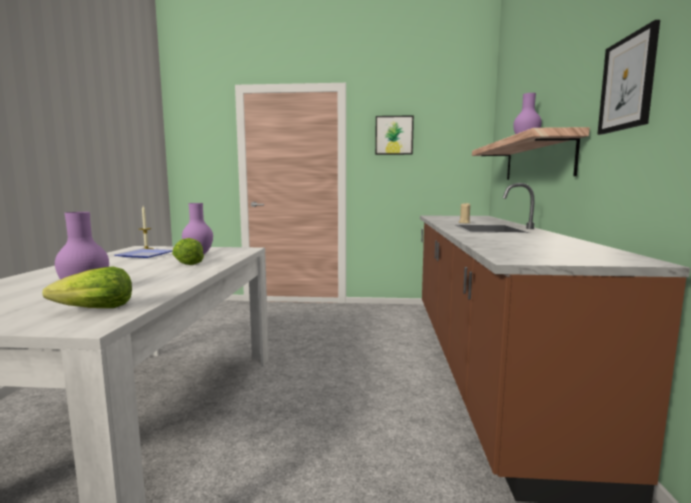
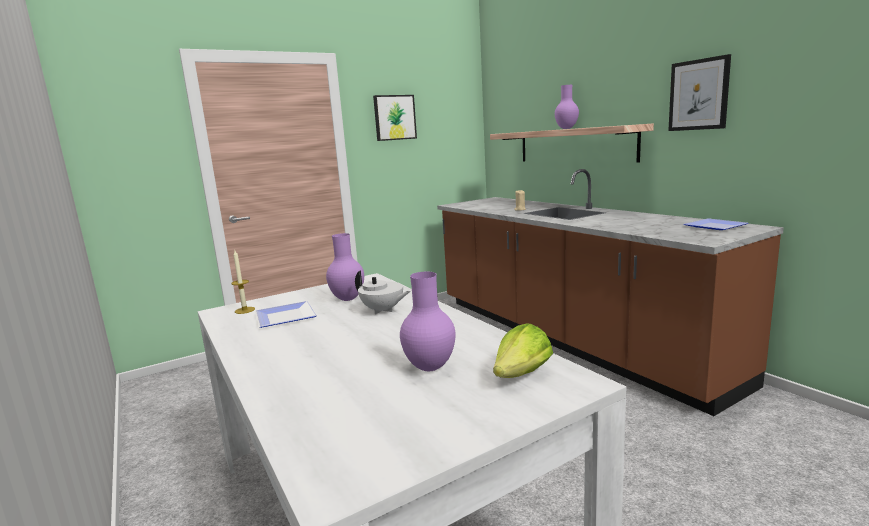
camera: 35 degrees left, 5 degrees up
(187, 263) = (383, 310): lettuce -> white teapot
(590, 253) = (714, 226): none -> plate

